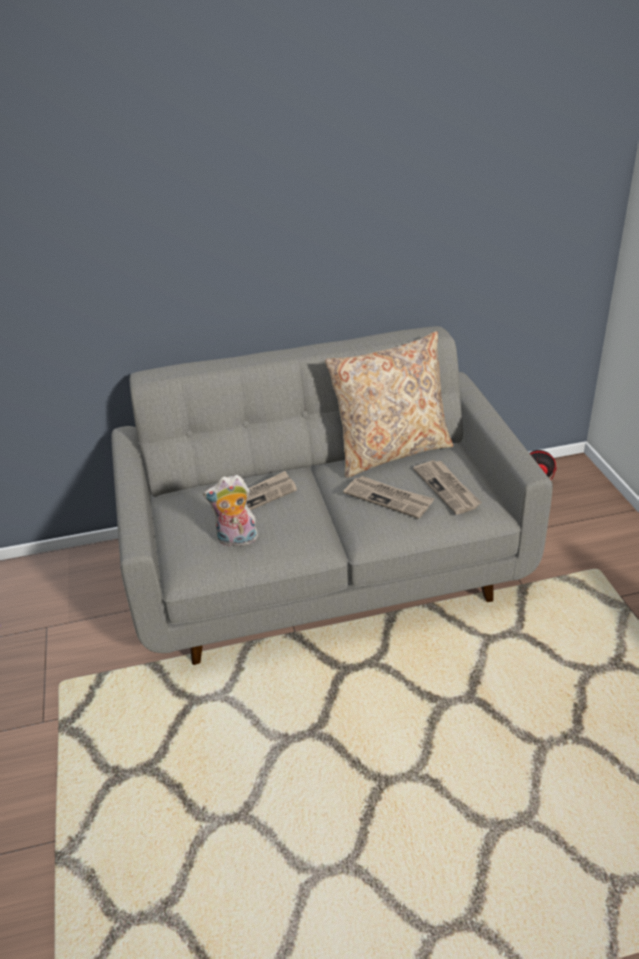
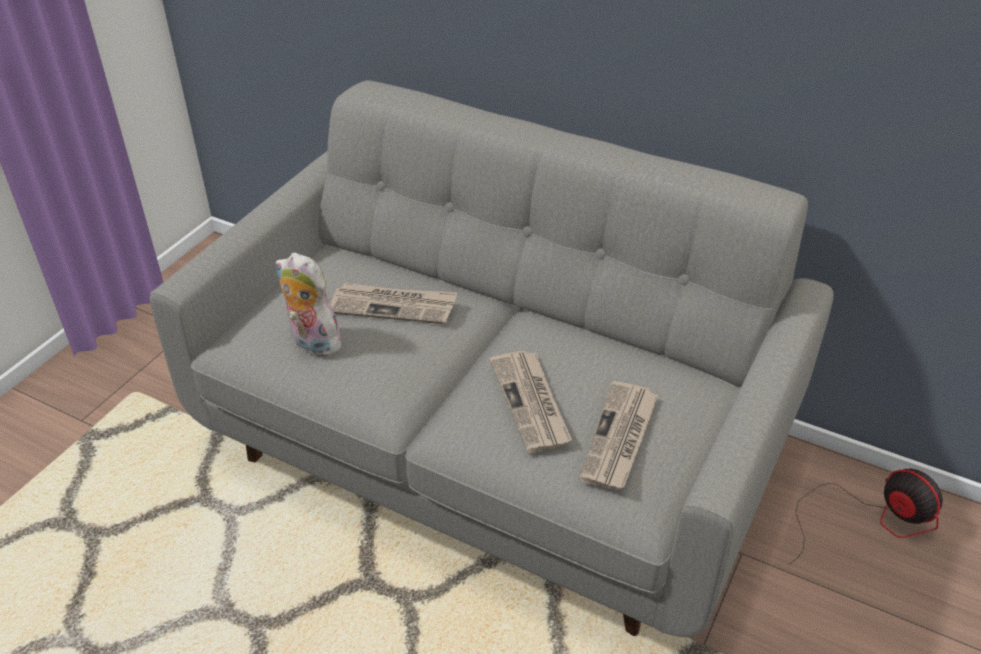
camera: 40 degrees right, 5 degrees up
(391, 451) = (622, 343): beige pillow -> none

